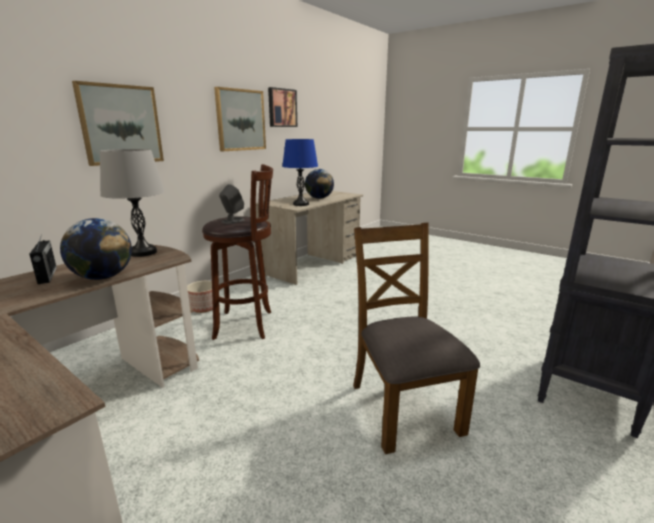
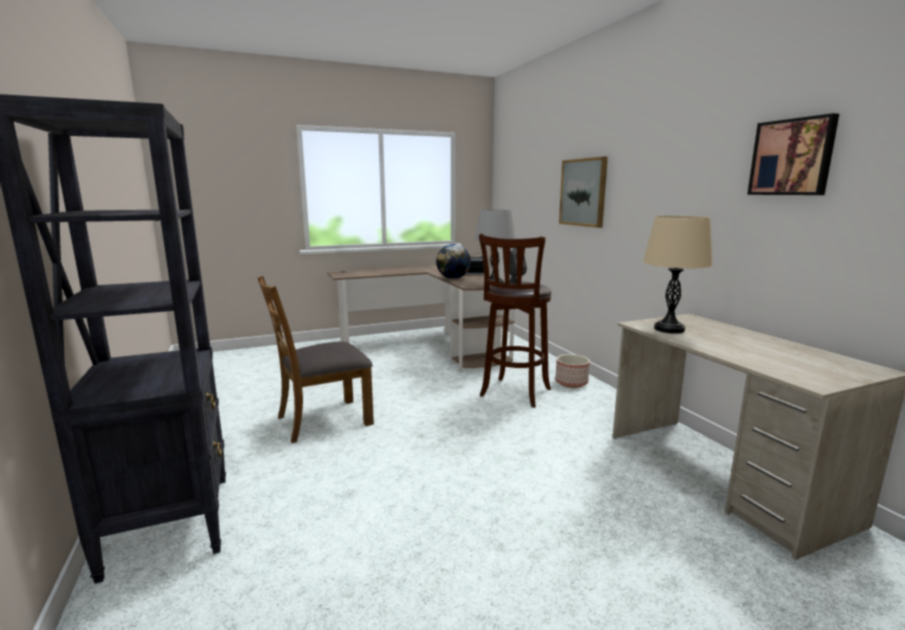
camera: 120 degrees right, 5 degrees down
(240, 120) = (697, 185): picture -> none
(301, 204) = (669, 329): blue table lamp -> beige table lamp
(319, 198) = (742, 348): globe -> none
(403, 407) = (323, 420): brown chair -> brown chair turned 135 degrees clockwise

